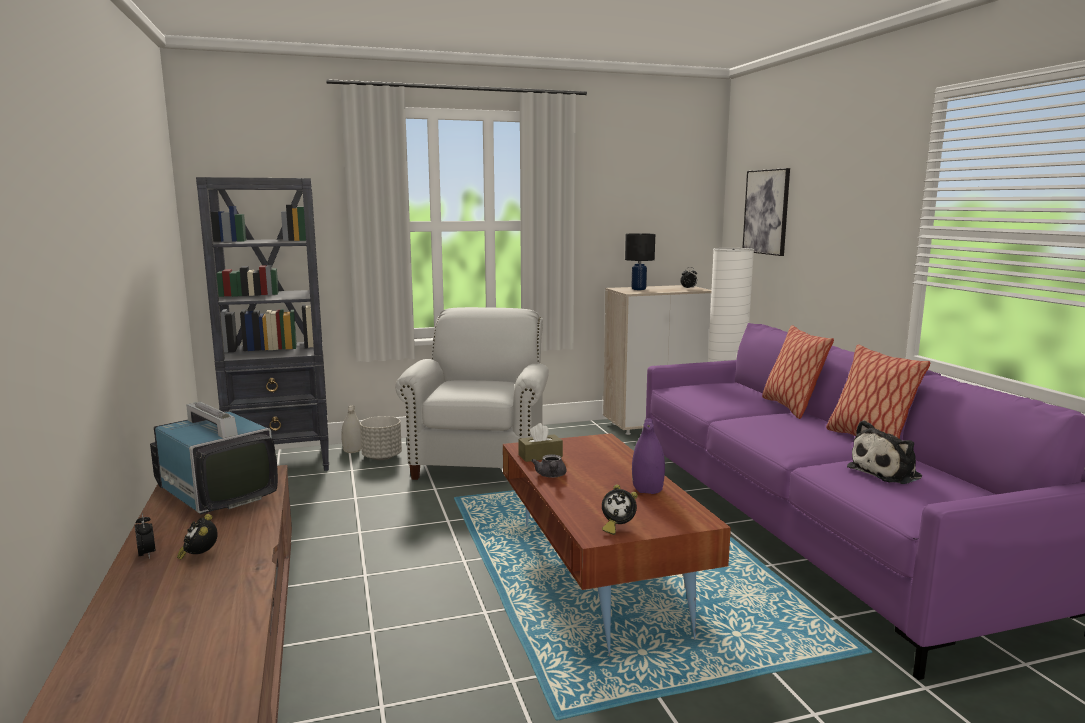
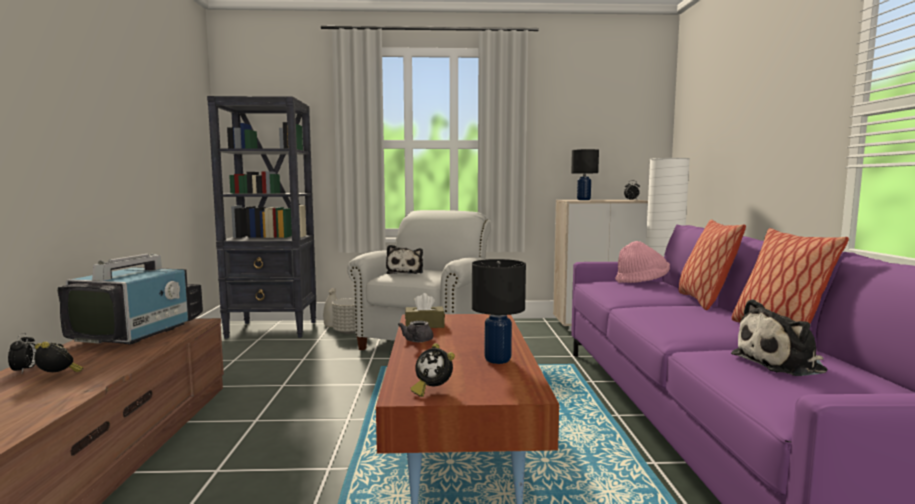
camera: 15 degrees right, 5 degrees down
(200, 557) = (58, 376): alarm clock -> alarm clock turned 120 degrees clockwise
(215, 493) = (140, 332): television -> television turned 45 degrees clockwise
(461, 386) = (405, 272): none -> plush toy
(647, 490) = (499, 360): purple vase -> black table lamp
(720, 385) = (641, 282): none -> pink hat
(766, 212) = (706, 126): picture -> none

